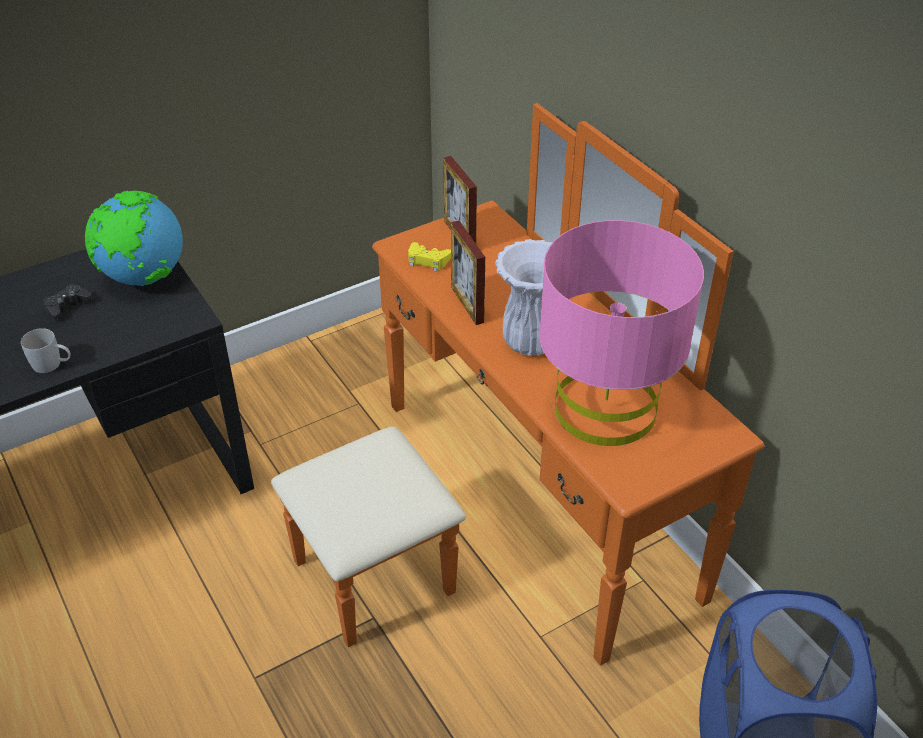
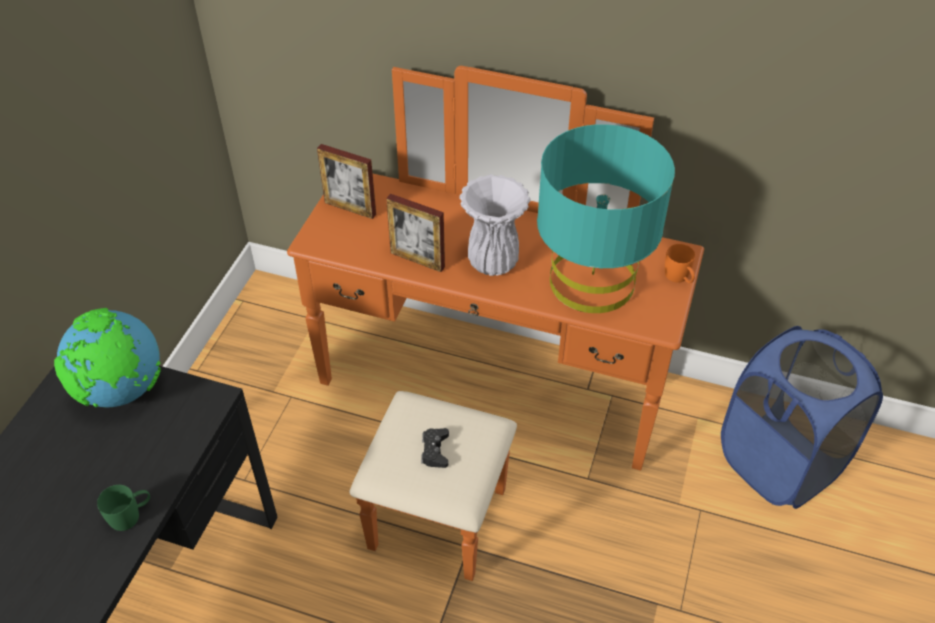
camera: 40 degrees left, 5 degrees up
(52, 365) = (131, 515): white mug -> green mug
(67, 306) = (79, 458): black game controller -> black game controller (435, 451)
(428, 260) = (348, 241): yellow game controller -> none
(605, 409) = (592, 282): pink table lamp -> turquoise table lamp
(700, 455) = (679, 278): none -> orange mug

